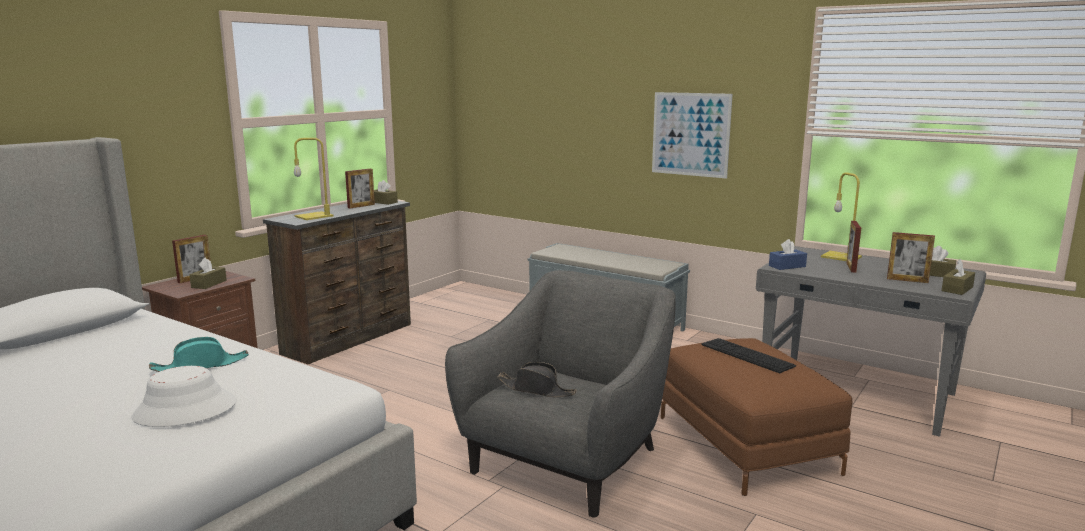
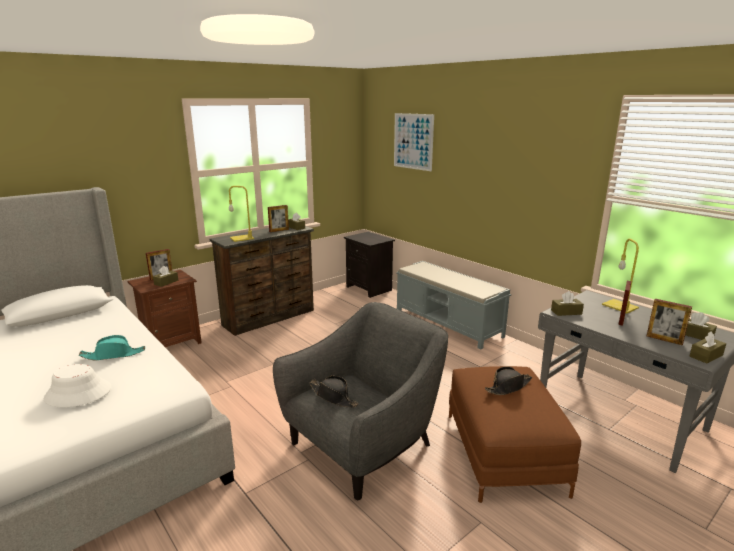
camera: 15 degrees right, 5 degrees up
(477, 293) = (370, 288): none -> black nightstand
(690, 134) = (518, 191): picture -> picture (413, 141)
(747, 355) = (508, 387): keyboard -> black hat
(787, 266) = (566, 312): blue tissue box -> brown tissue box

